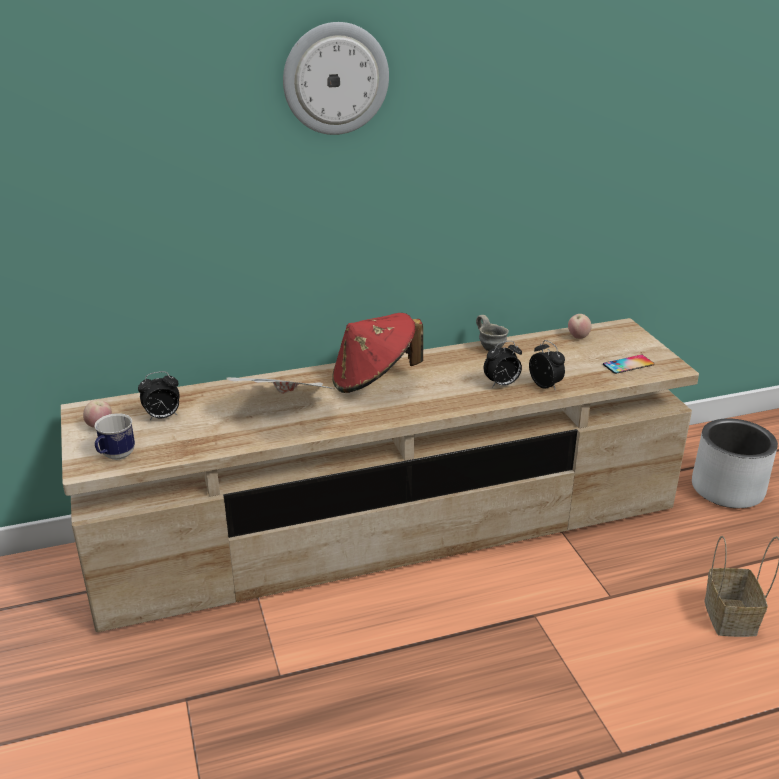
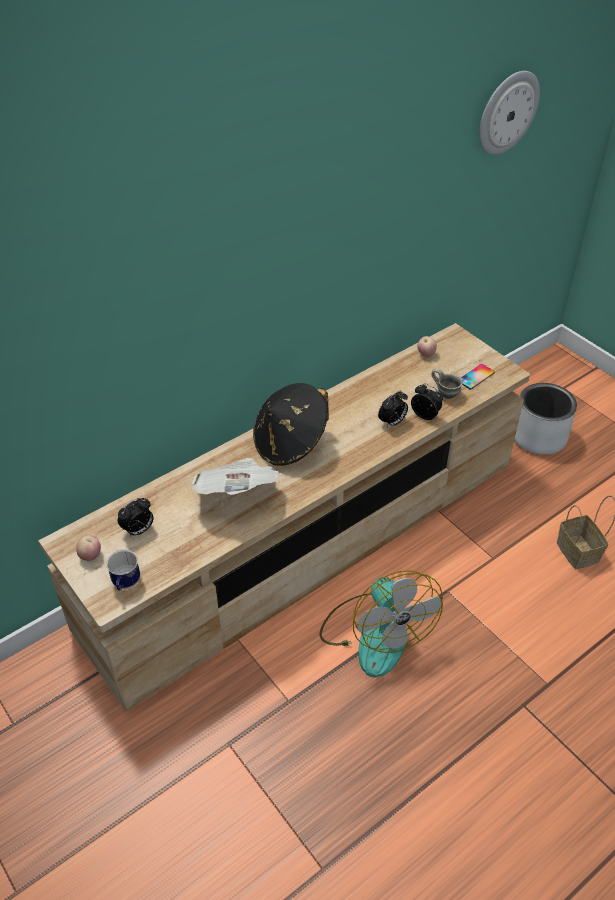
camera: 20 degrees left, 15 degrees up
(335, 79) = (237, 213): wall clock -> wall clock (507, 112)
(374, 380) = (290, 443): red hat -> black hat
(420, 636) = (375, 633): none -> fan
(491, 347) = (365, 383): grey mug -> grey mug (446, 393)

